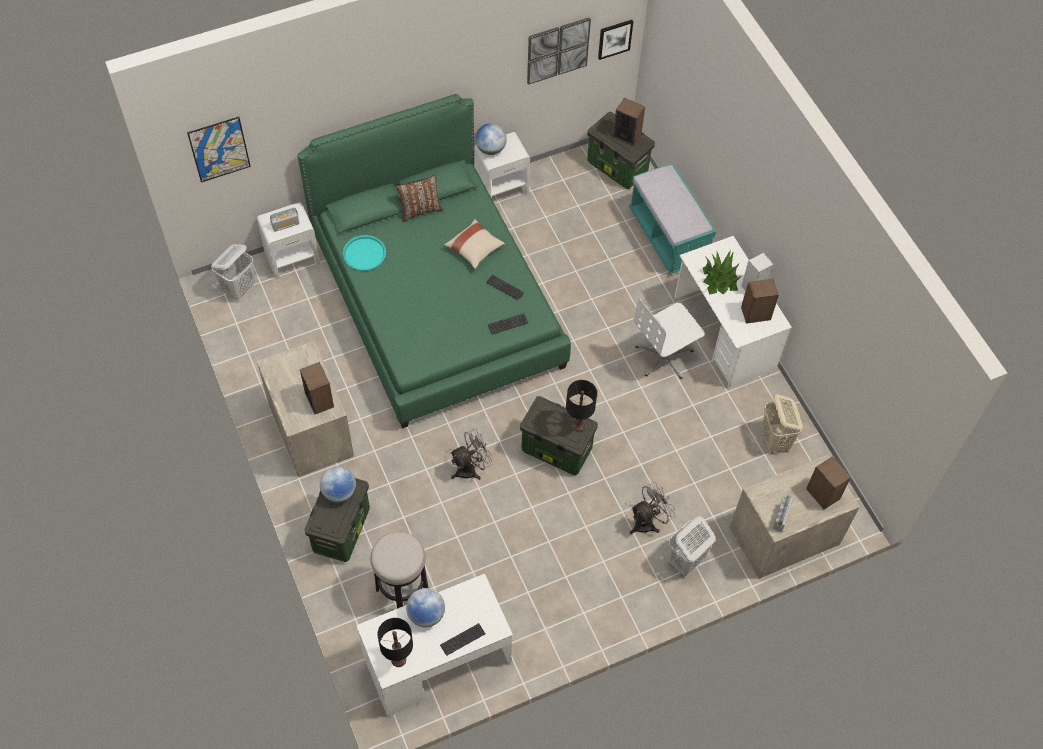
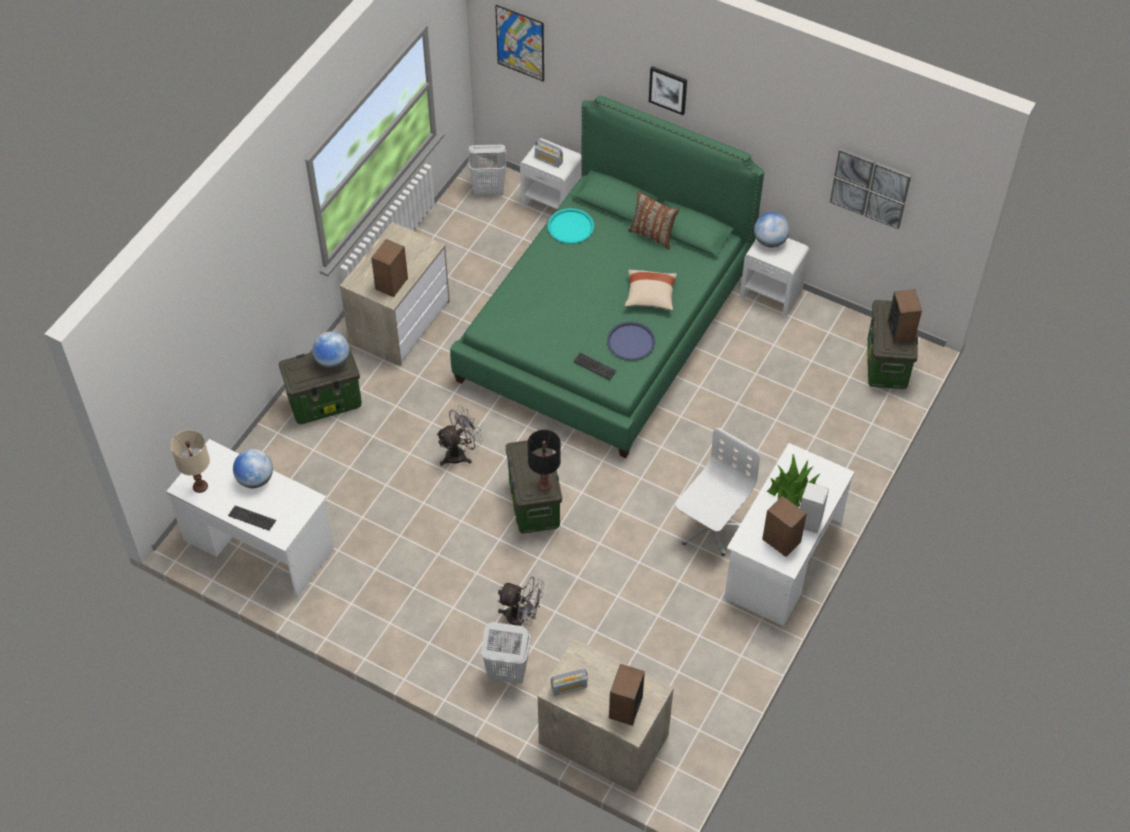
camera: 55 degrees right, 5 degrees down
(398, 659) = (200, 486): black table lamp -> beige table lamp
(402, 589) = (305, 478): stool -> none
(471, 469) = (460, 453): grey fan -> grey fan turned 60 degrees counterclockwise
(505, 288) = (631, 342): keyboard -> blue tray
(614, 38) = (937, 222): picture -> picture (668, 89)
(664, 357) = (710, 527): white office chair -> white office chair turned 105 degrees clockwise
(668, 236) = (849, 449): turquoise bench -> none
(775, 440) = (702, 672): beige laundry basket -> none

